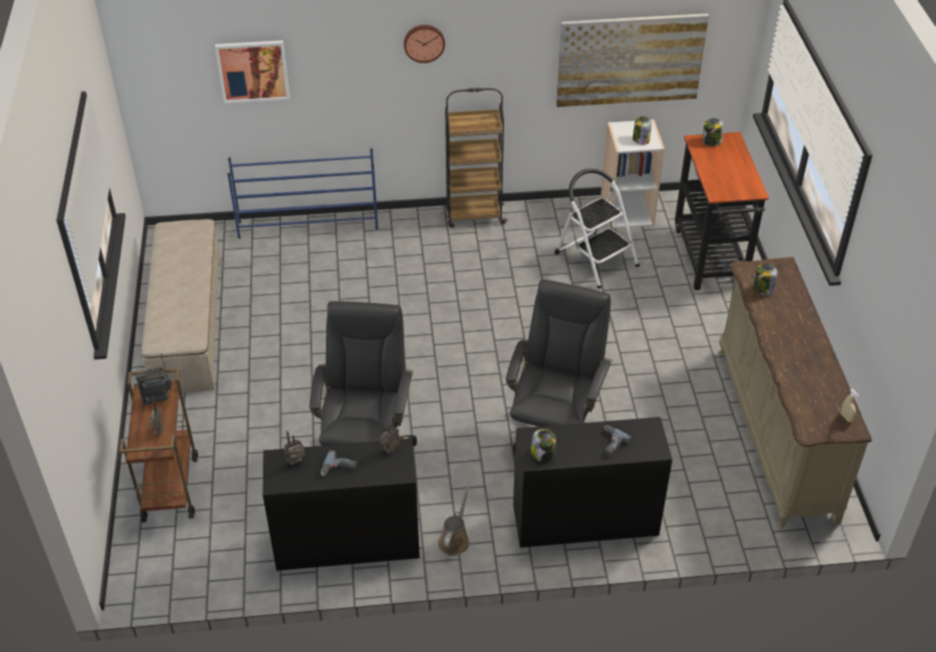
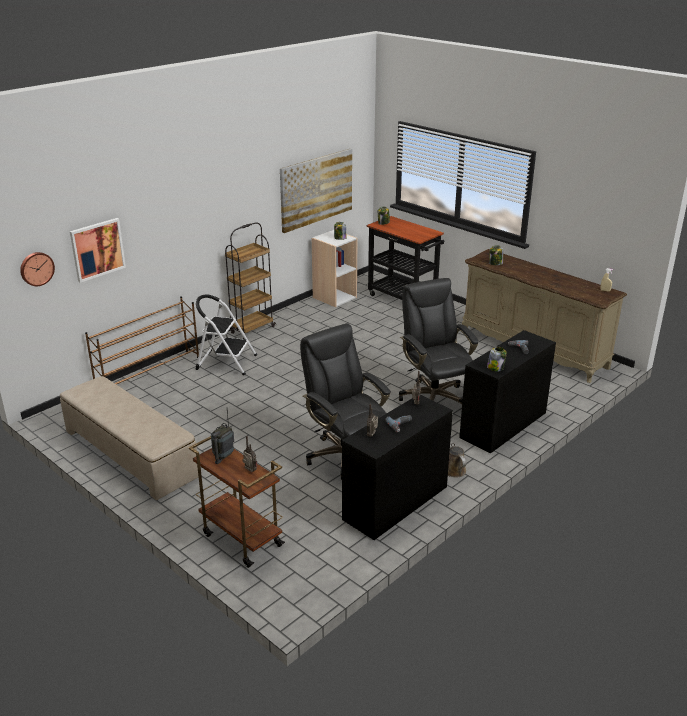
camera: 40 degrees left, 15 degrees down
(308, 225) = (149, 373): blue shoe rack -> brown shoe rack
(424, 42) = (205, 200): wall clock -> wall clock (36, 268)
(595, 258) = (346, 321): step ladder -> step ladder (224, 362)

